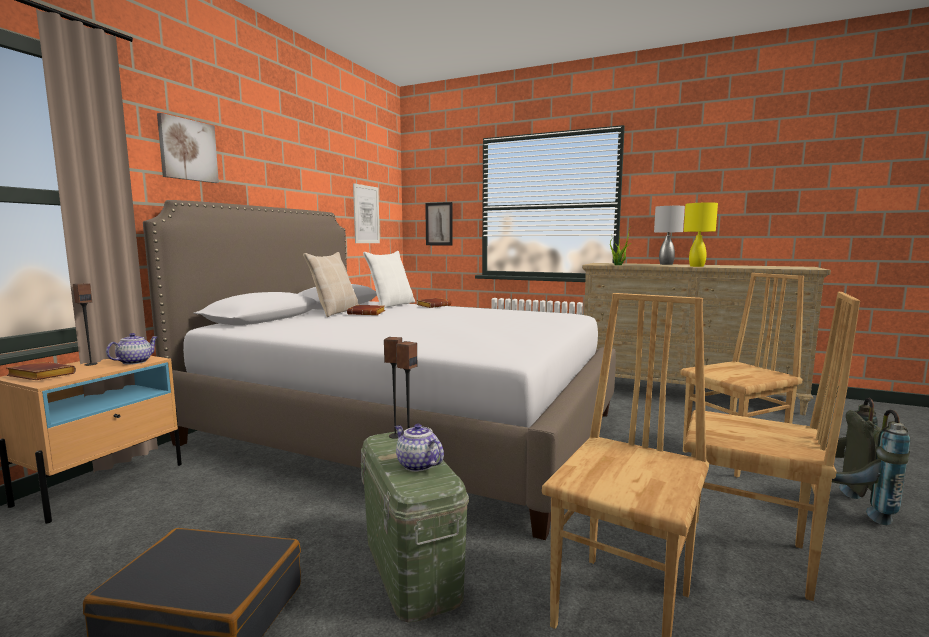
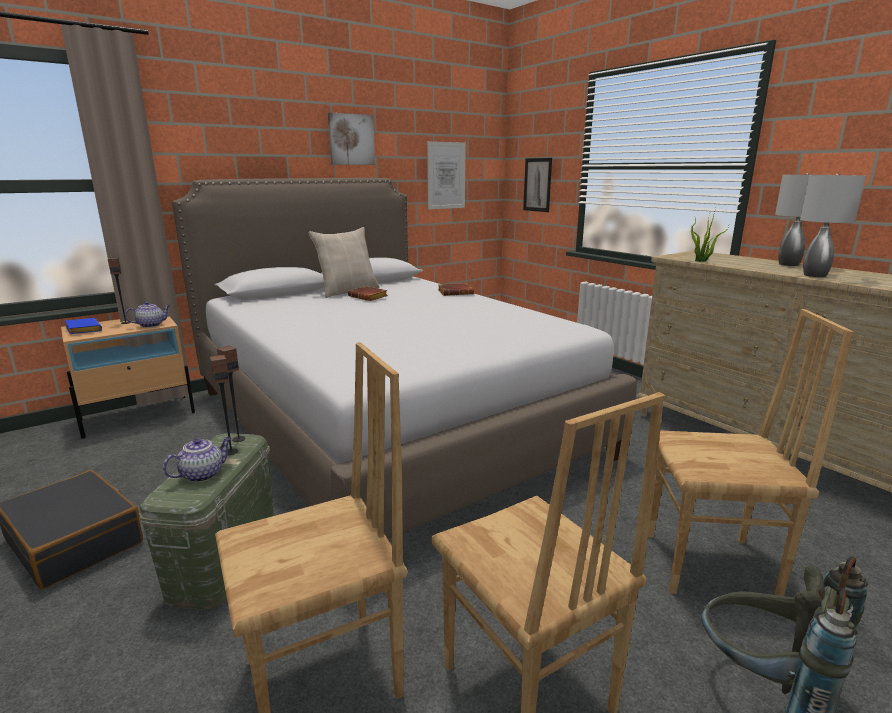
camera: 30 degrees right, 10 degrees up
(39, 376) = (82, 330): brown book -> blue book
(187, 150) = (219, 129): picture -> picture (351, 139)
(391, 305) = (419, 286): white pillow -> none
(417, 465) = (203, 474): teapot -> teapot turned 60 degrees clockwise
(696, 266) = (814, 275): yellow table lamp -> grey table lamp

